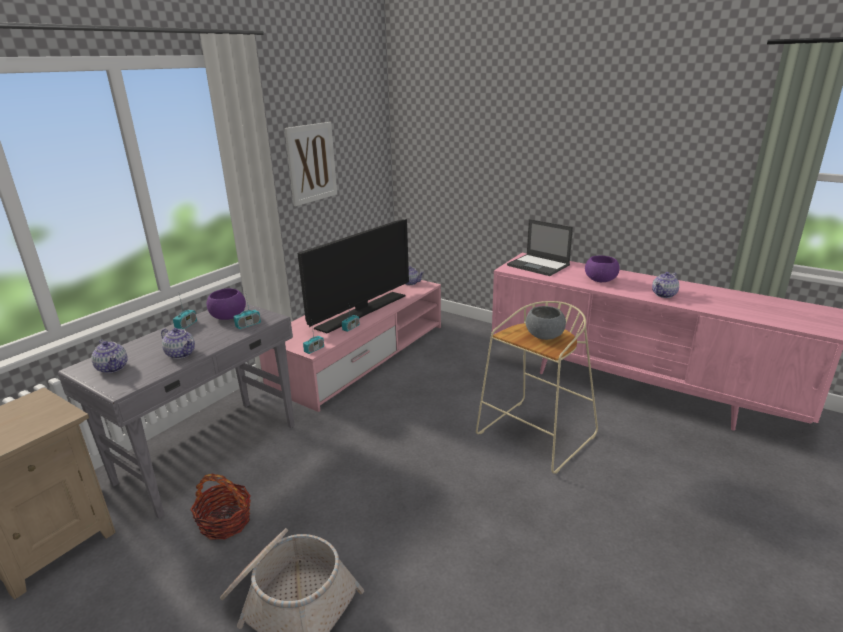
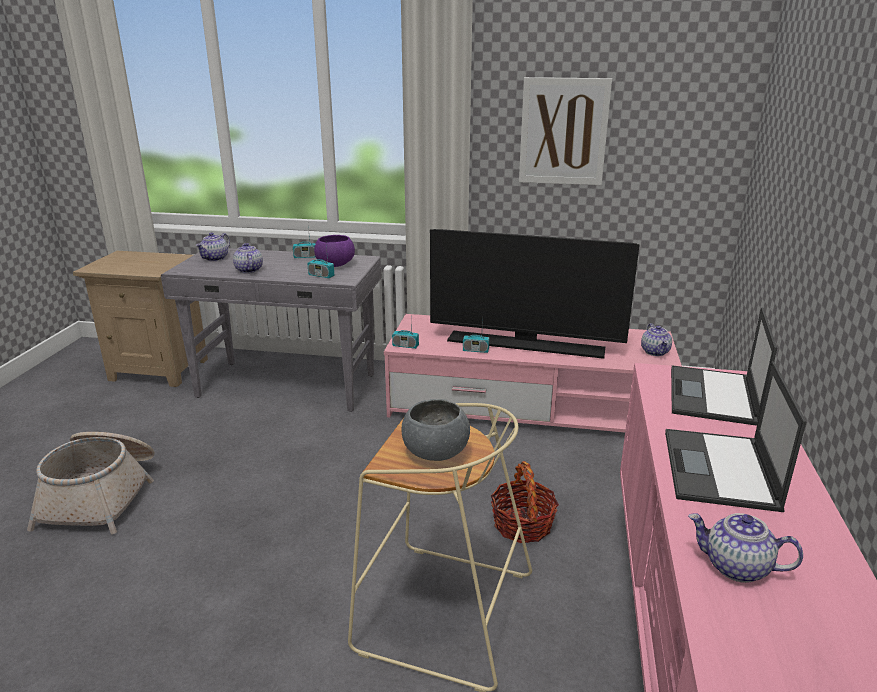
camera: 65 degrees right, 0 degrees up
(181, 354) = (248, 270): teapot -> teapot turned 150 degrees clockwise
(225, 522) = (197, 428): basket -> basket (522, 525)
(600, 280) = (720, 470): purple bowl -> laptop

